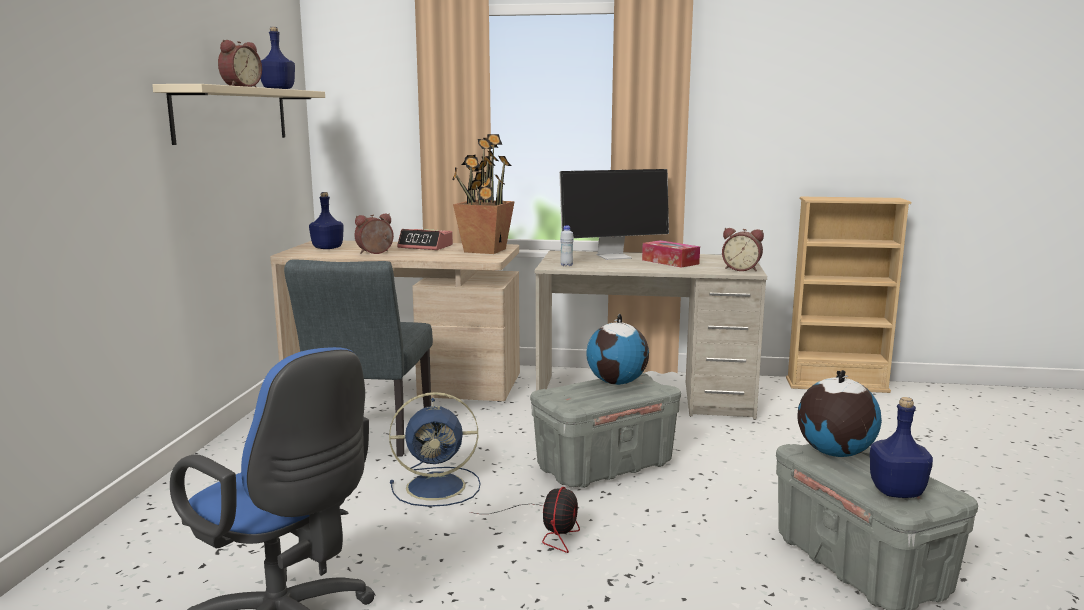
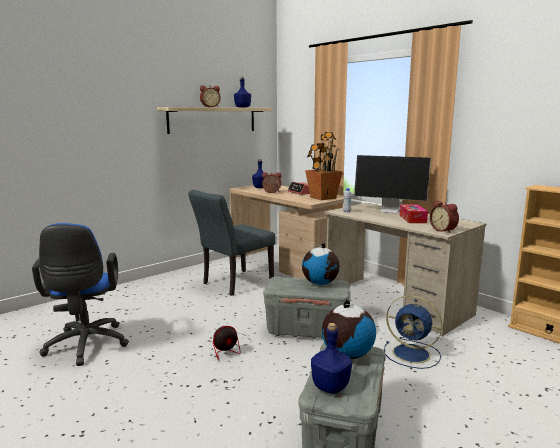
camera: 40 degrees right, 0 degrees up
(438, 486) = (222, 313): blue fan -> blue fan (413, 354)

